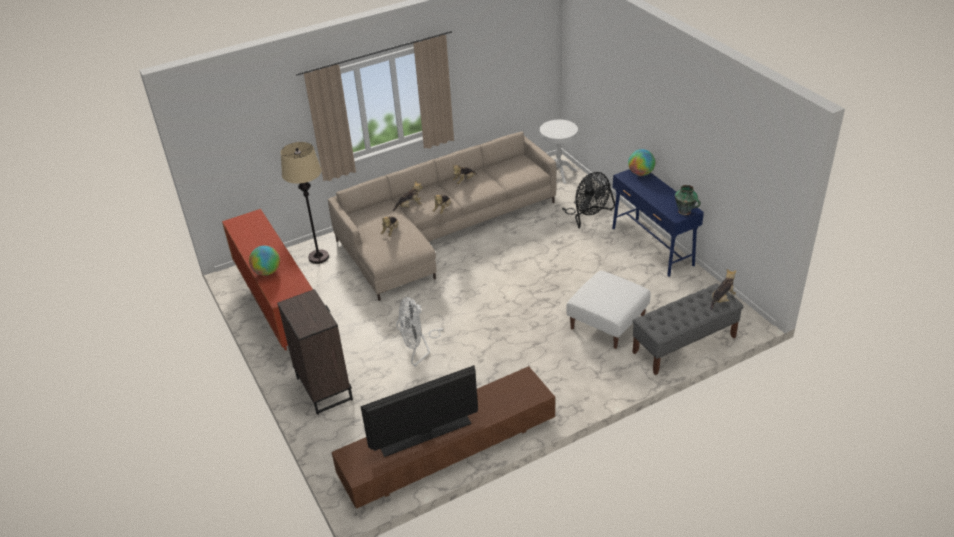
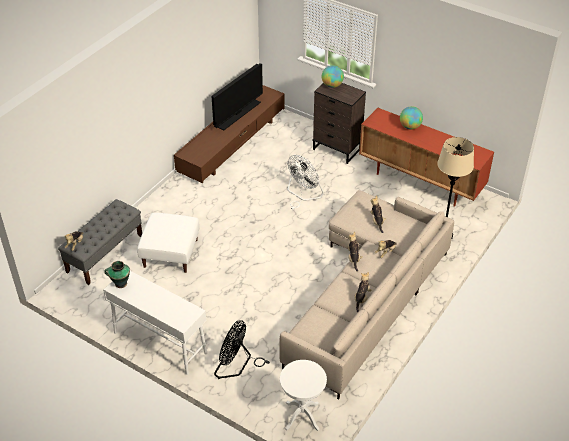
camera: 150 degrees right, 5 degrees up
(640, 173) = (178, 319): globe -> globe (332, 85)
(651, 247) = (160, 342): blue console table -> white console table

